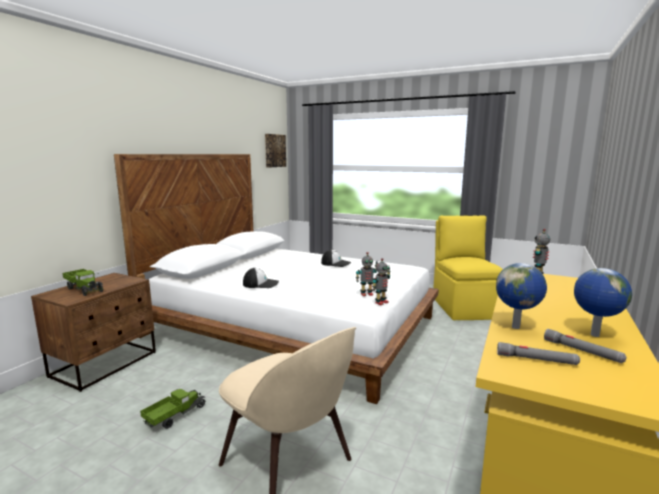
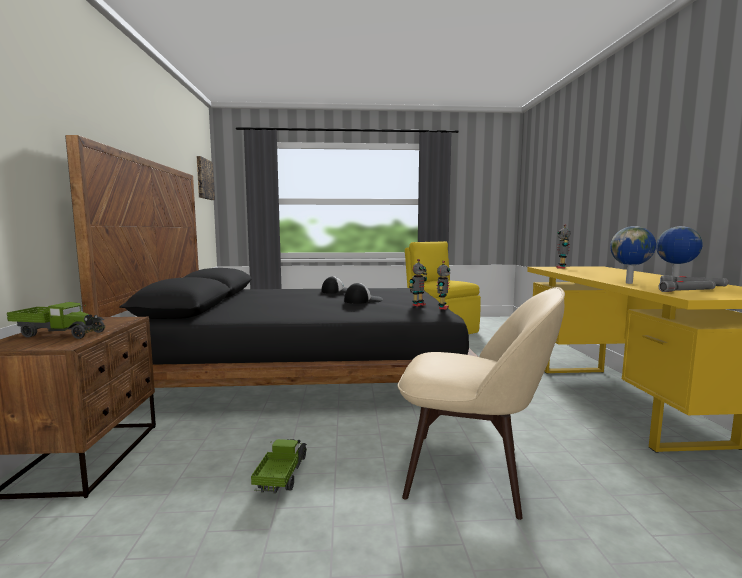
camera: 30 degrees left, 5 degrees down
(261, 284) = (294, 310): cap -> cap (363, 300)
(295, 325) = (306, 367): white bed -> black bed

